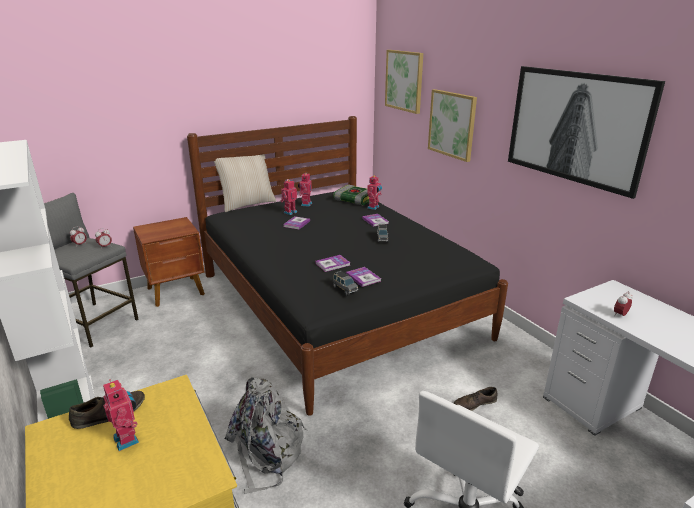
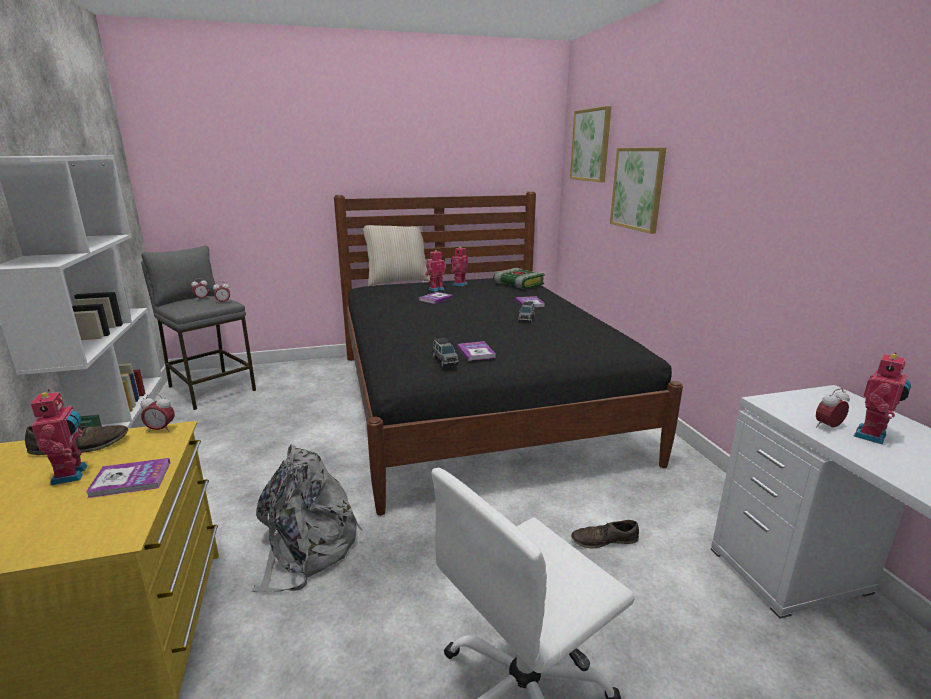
camera: 15 degrees right, 5 degrees down
(164, 387) = (161, 430): none -> alarm clock
(176, 292) = (309, 370): brown nightstand -> none
(332, 264) = (448, 336): book -> book (130, 479)
(374, 207) = (537, 292): toy robot -> toy robot (872, 436)
(576, 127) = (789, 162): picture -> none

